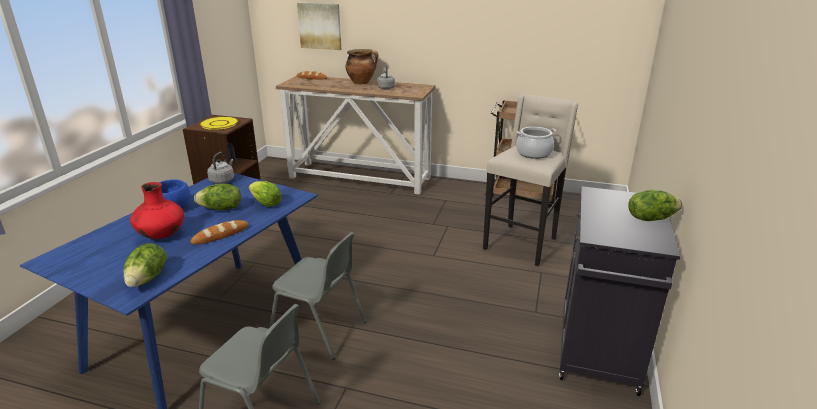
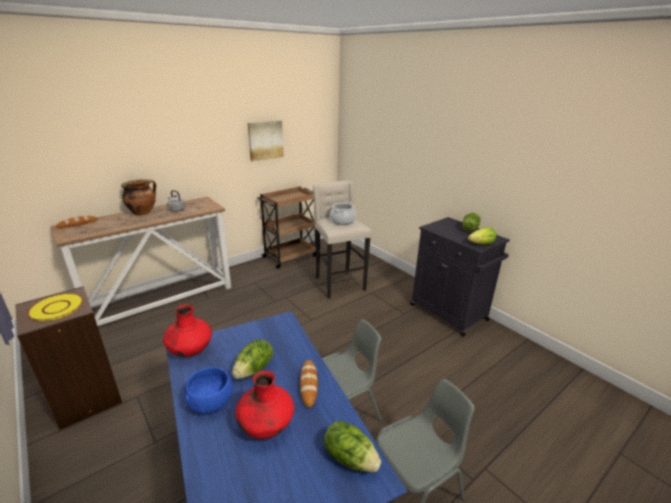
camera: 55 degrees left, 0 degrees up
(223, 180) = (190, 350): grey kettle -> red vase
(265, 204) = (276, 341): lettuce -> lettuce (481, 244)
(320, 26) = (69, 167): picture -> picture (265, 140)

